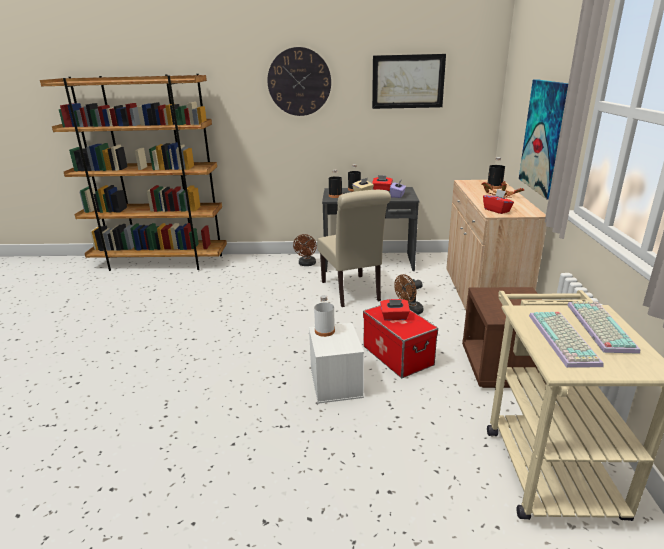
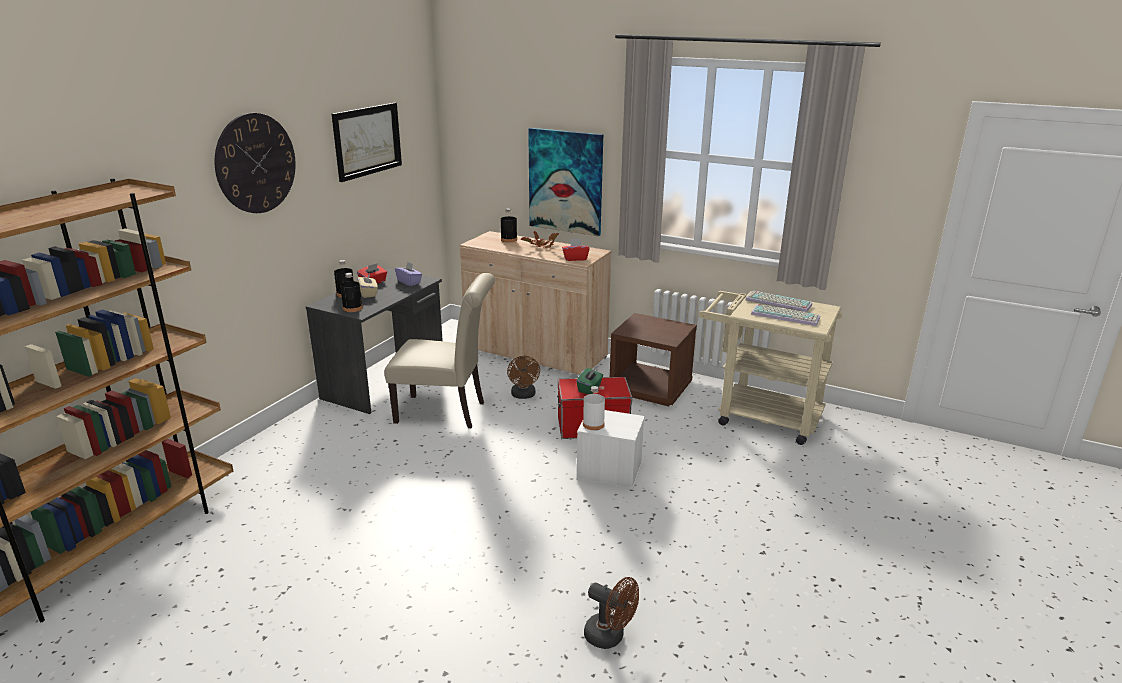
camera: 65 degrees left, 0 degrees up
(306, 264) = (330, 420): brown fan -> brown fan (610, 637)
(394, 317) = (589, 389): red tissue box -> green tissue box

